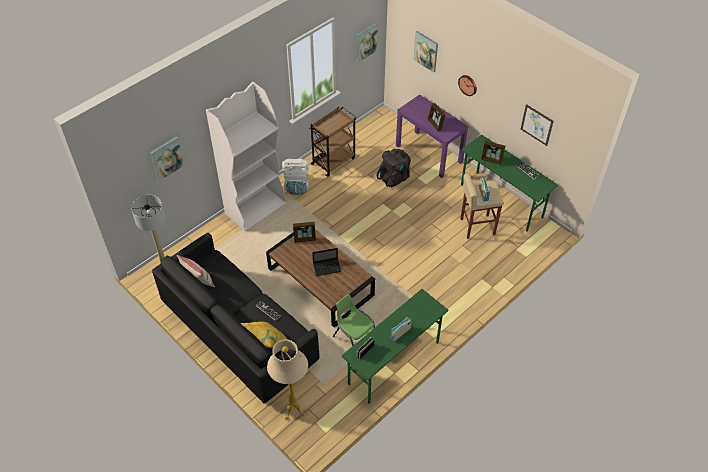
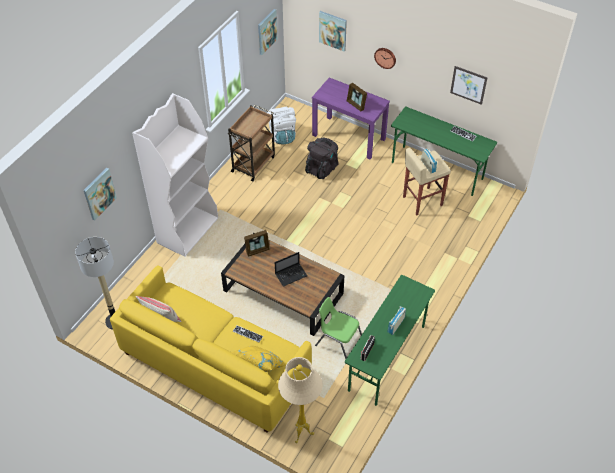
camera: 15 degrees left, 0 degrees up
(239, 332) = (215, 364): black sofa -> yellow sofa
(296, 186) = (223, 197): white backpack -> white backpack (282, 136)
(492, 160) = (424, 130): picture frame -> none

